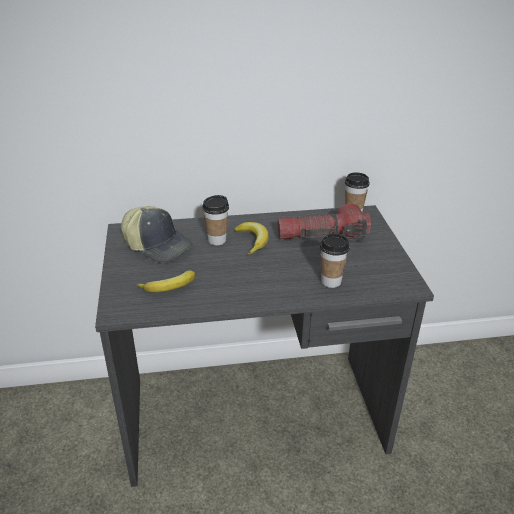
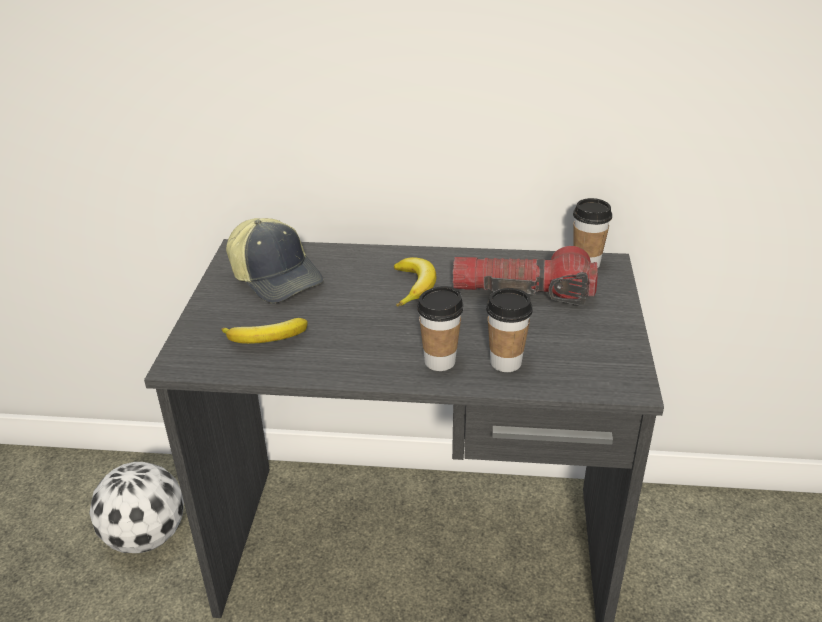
camera: 15 degrees right, 0 degrees up
(65, 442) = (146, 538): none -> football
(217, 240) = (362, 279): cup -> cup (439, 361)

